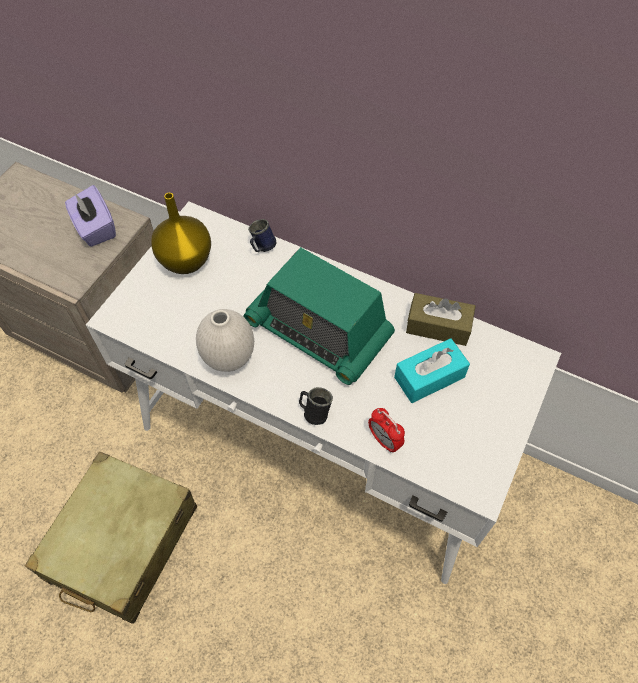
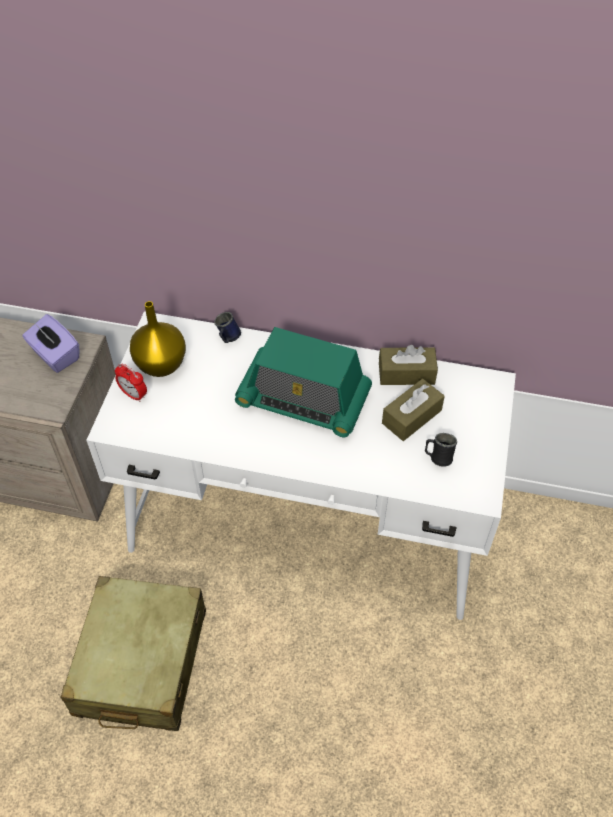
camera: 15 degrees left, 5 degrees down
(229, 359) = (231, 441): white vase -> none
(314, 412) = (322, 467): black mug -> black mug (438, 457)
(384, 440) = (389, 476): alarm clock -> alarm clock (134, 395)
(429, 377) = (411, 417): turquoise tissue box -> brown tissue box

